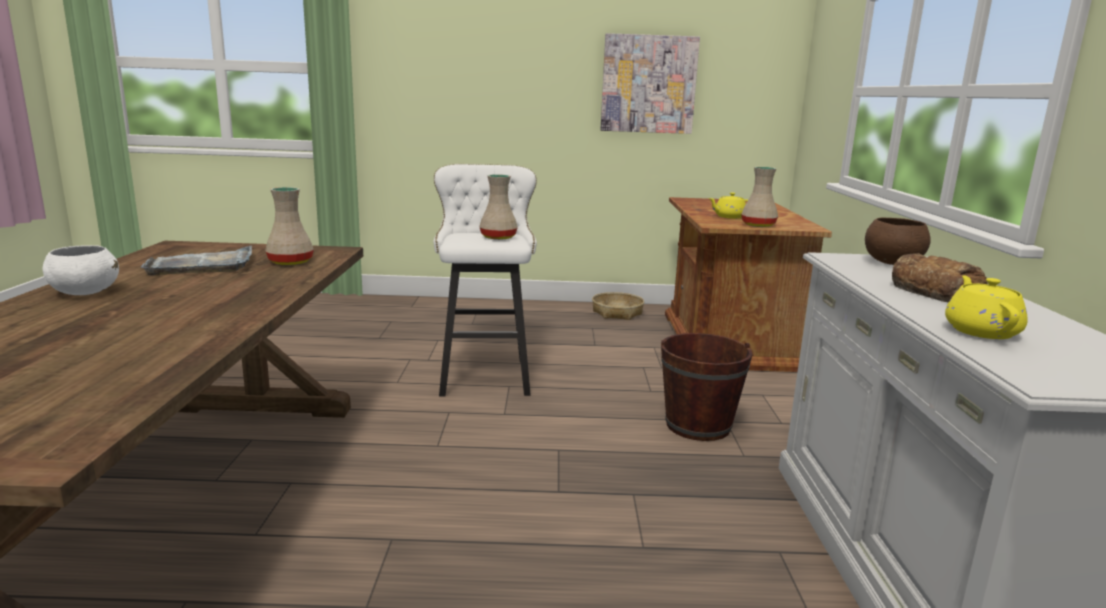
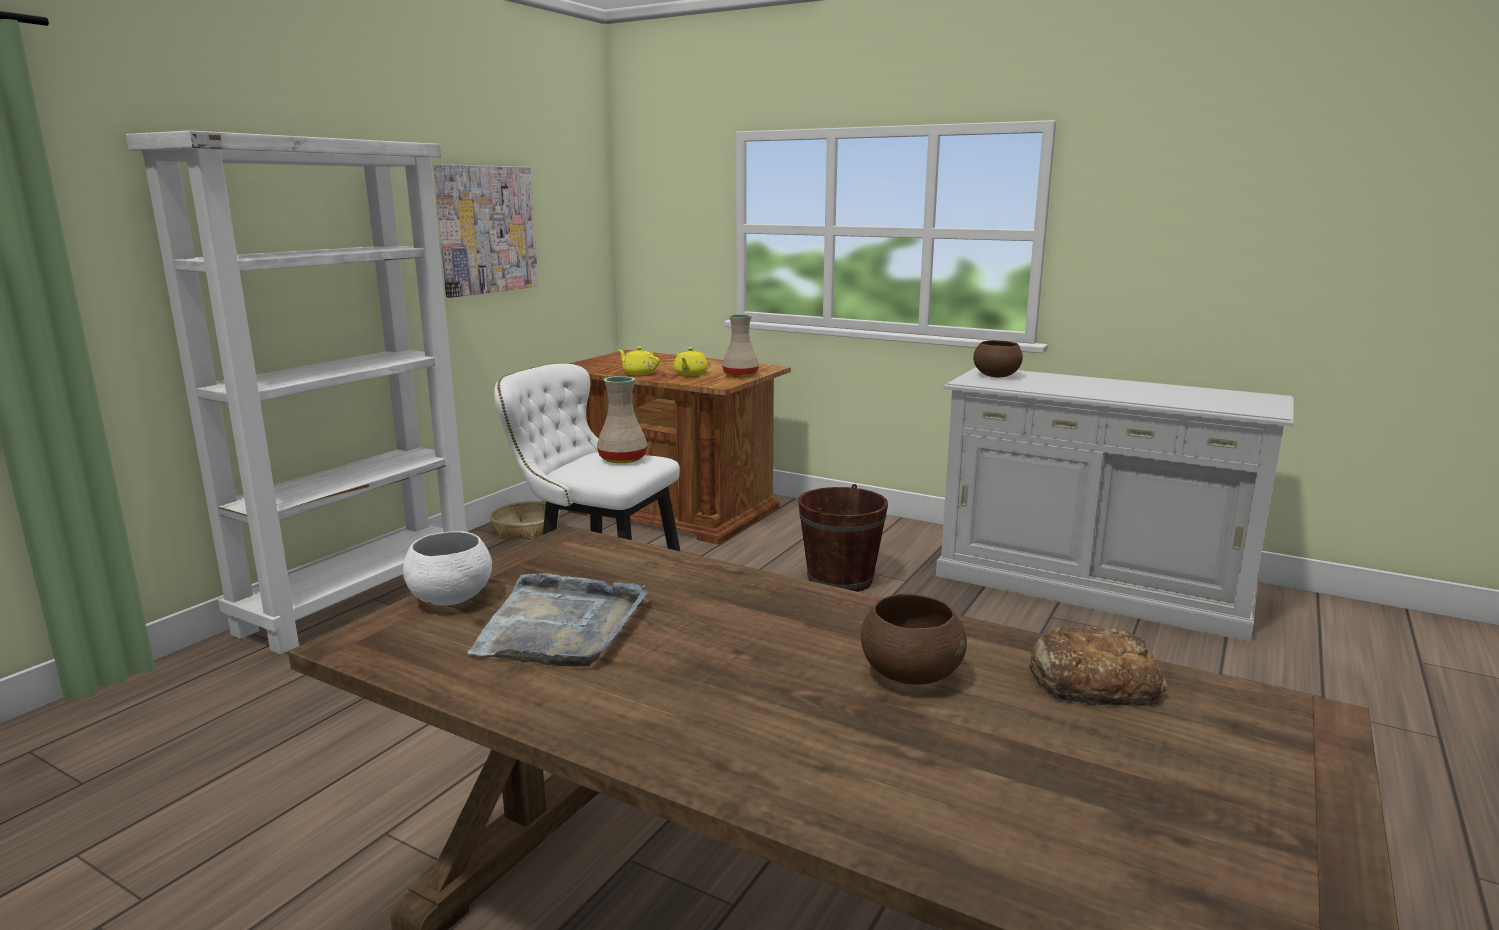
camera: 60 degrees left, 0 degrees up
(85, 293) = (662, 716): white bowl -> white bowl (450, 599)
(138, 331) = (910, 675): none -> brown bowl
(289, 262) = (611, 571): beige vase -> none
(476, 306) = (360, 597): none -> white bookcase
(936, 291) = (1079, 386): bread -> bread (1090, 681)
(980, 331) = (1175, 399): yellow teapot -> yellow teapot (639, 373)

